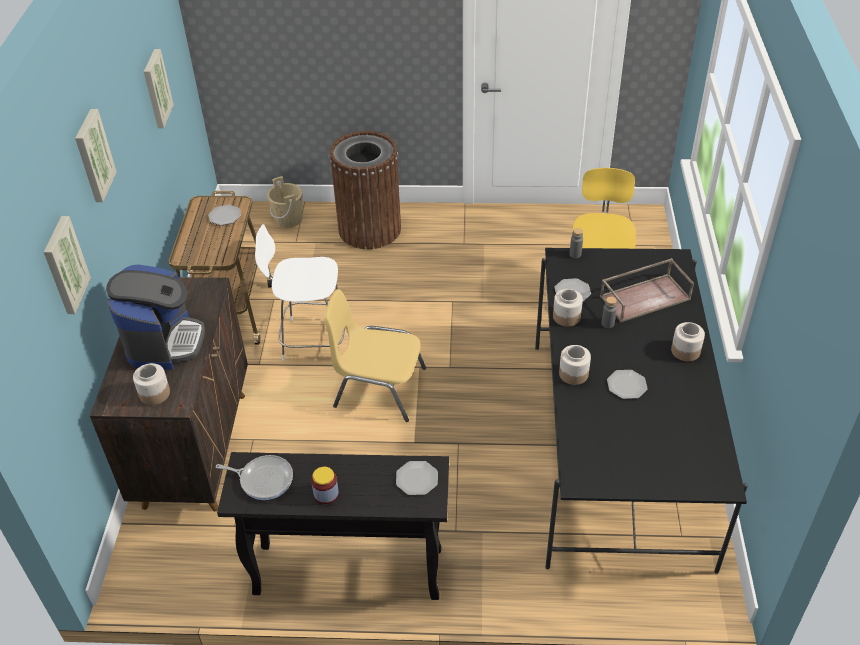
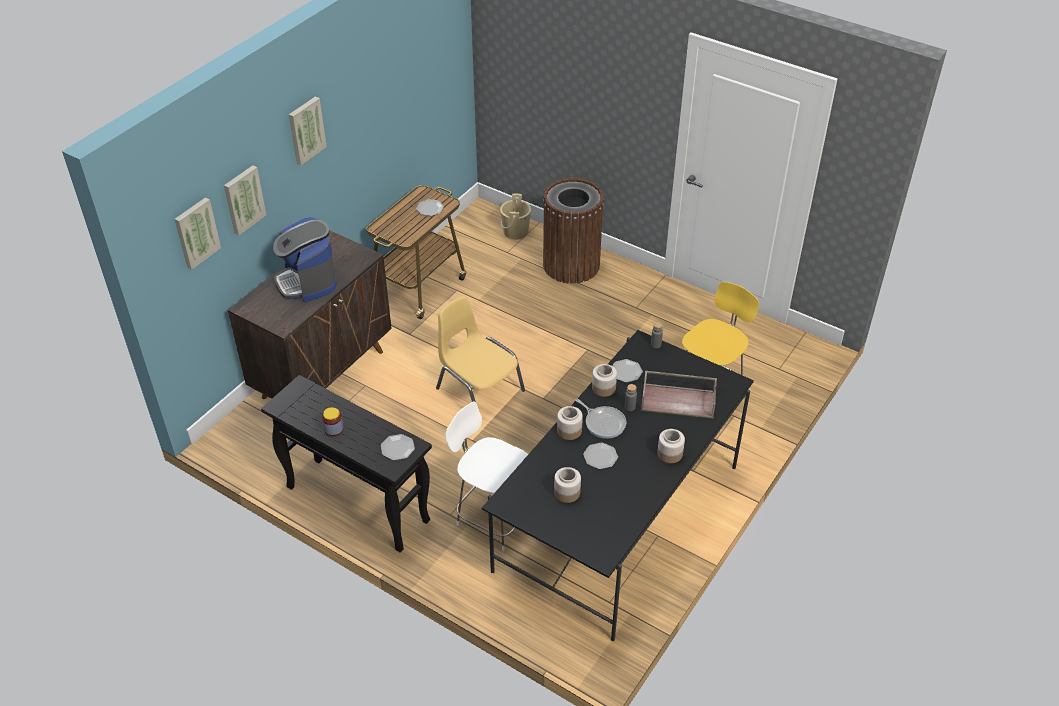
camera: 30 degrees right, 0 degrees up
(154, 394) = (274, 313): jar -> jar (566, 493)
(156, 88) = (409, 92): picture -> picture (196, 232)
(164, 342) = (307, 282): coffee machine -> coffee machine turned 120 degrees clockwise
(264, 479) = (304, 401): frying pan -> frying pan (603, 423)
(312, 340) = (460, 332): white chair -> white chair (493, 517)

